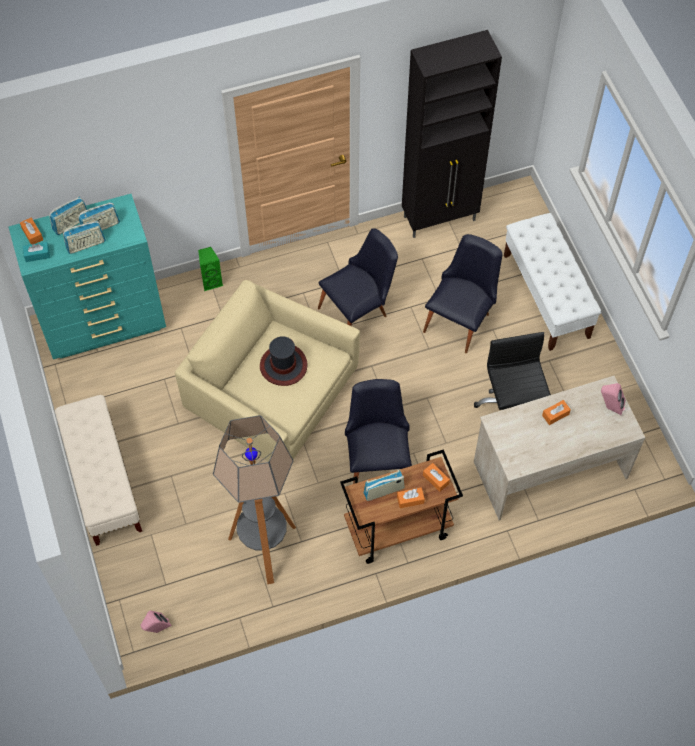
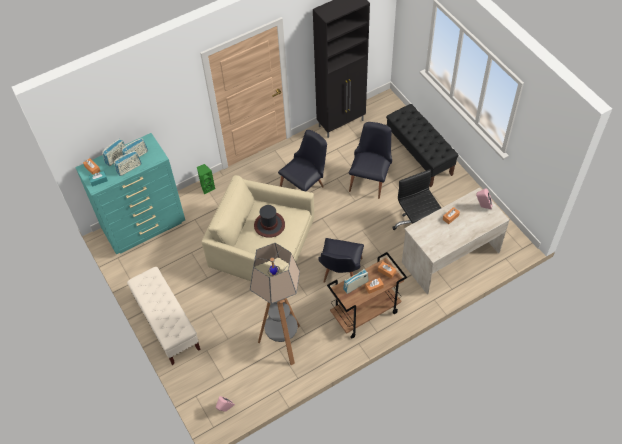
camera: 10 degrees left, 5 degrees down
(376, 460) = (340, 274): black chair -> black chair turned 150 degrees counterclockwise
(546, 296) = (419, 156): white bench -> black bench

